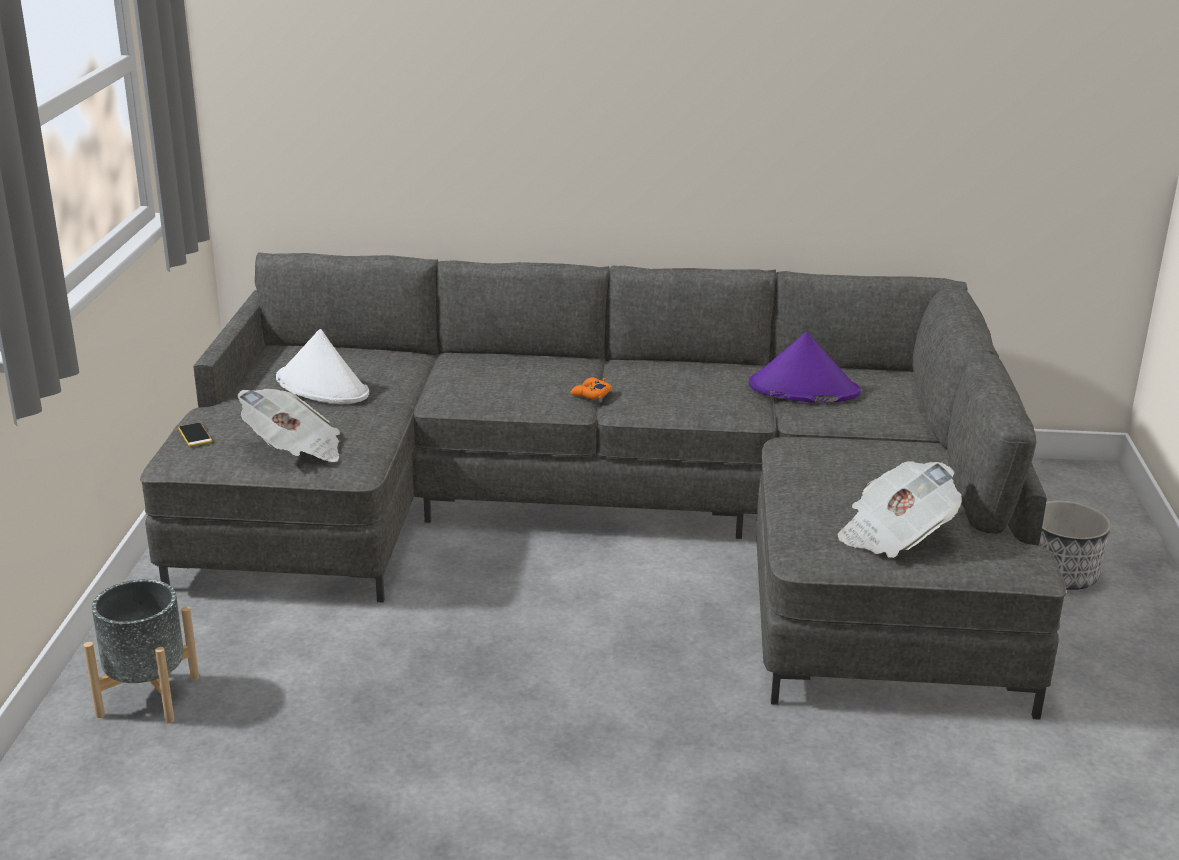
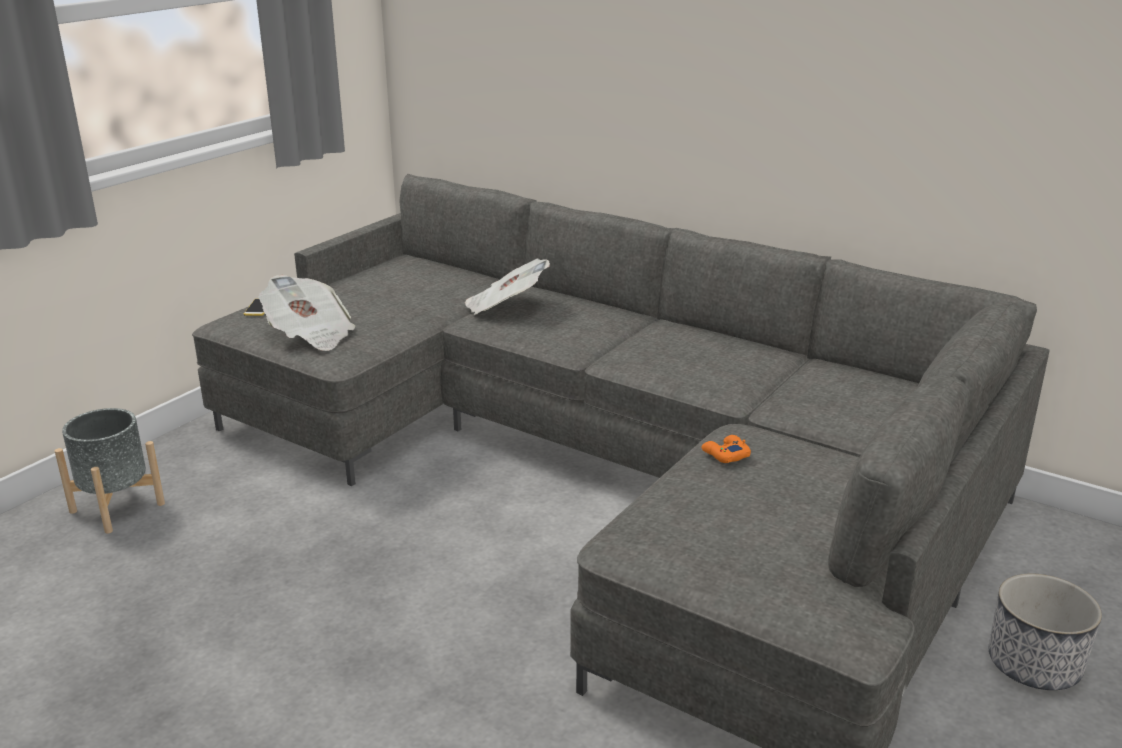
camera: 30 degrees right, 0 degrees up
(323, 387) = (394, 292): white hat -> none
(590, 394) = (601, 343): orange game controller -> orange game controller (725, 454)
(803, 389) = (810, 383): purple hat -> none
(894, 535) = (733, 553): newspaper -> newspaper (505, 308)

